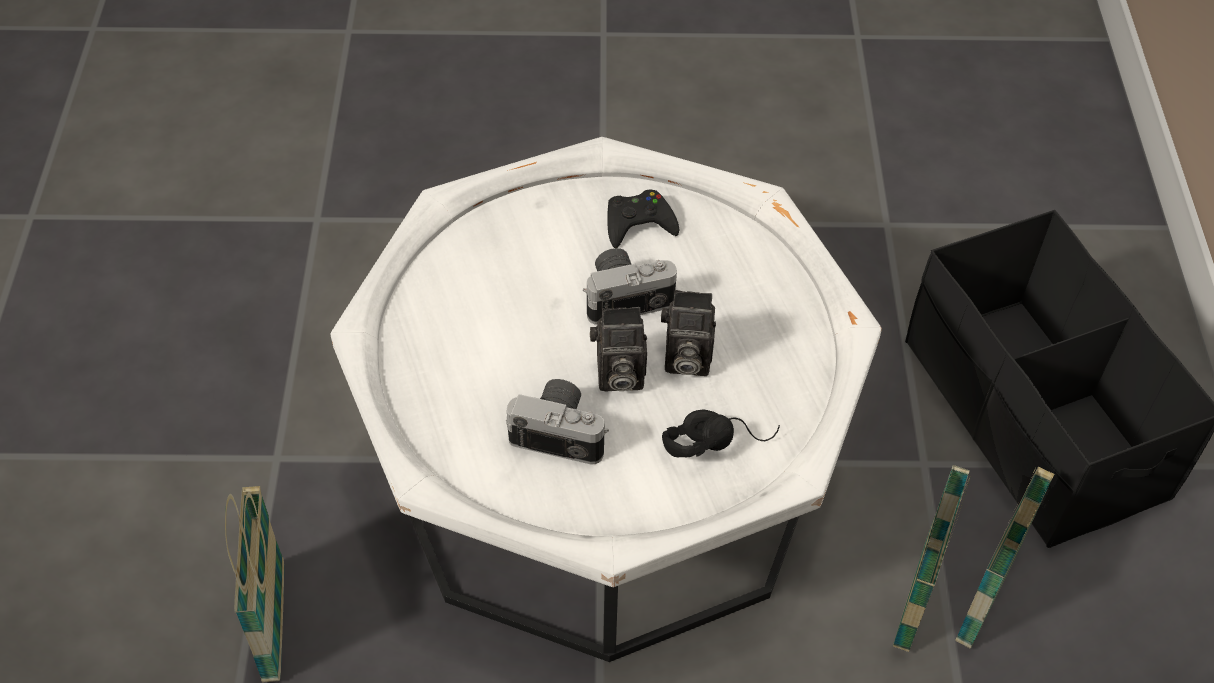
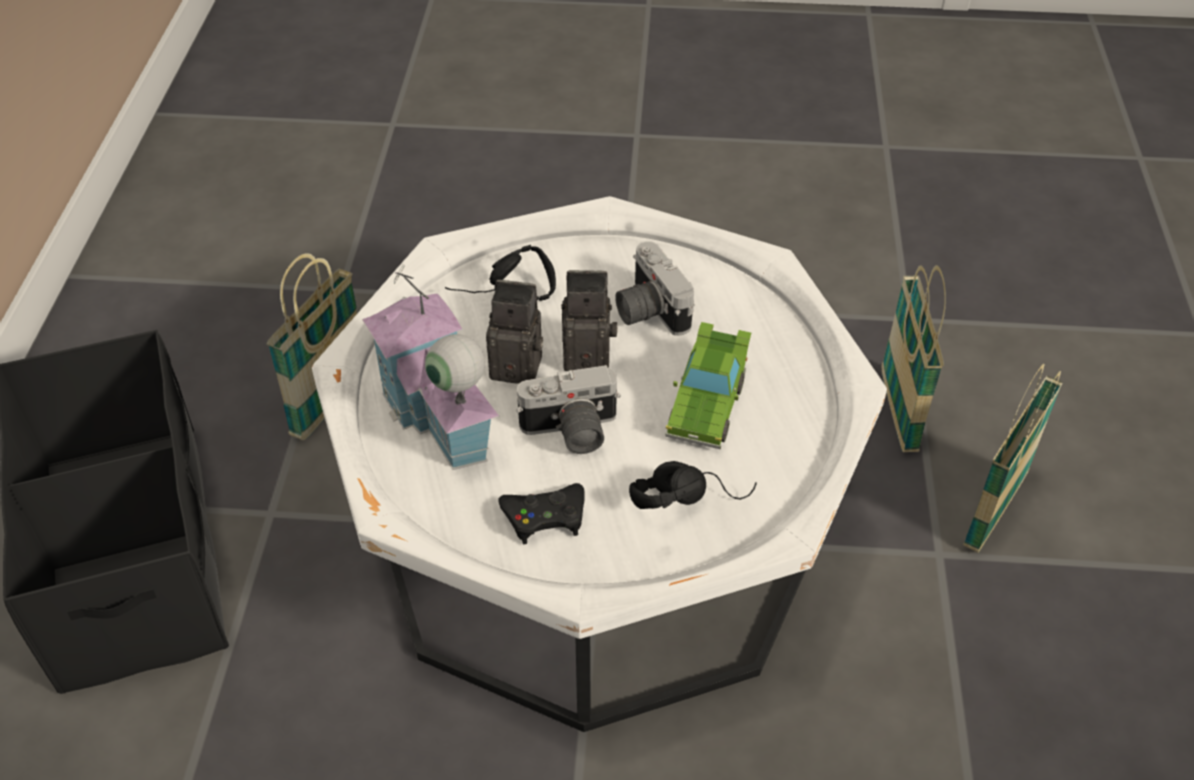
camera: 175 degrees left, 5 degrees down
(501, 330) = (708, 402): none -> green toy car
(520, 246) = (688, 495): none -> black headphones
(561, 431) = (647, 310): camera -> camera turned 45 degrees clockwise
(748, 301) = (438, 419): none -> toy house
(987, 596) = (268, 399): basket -> basket (994, 511)

